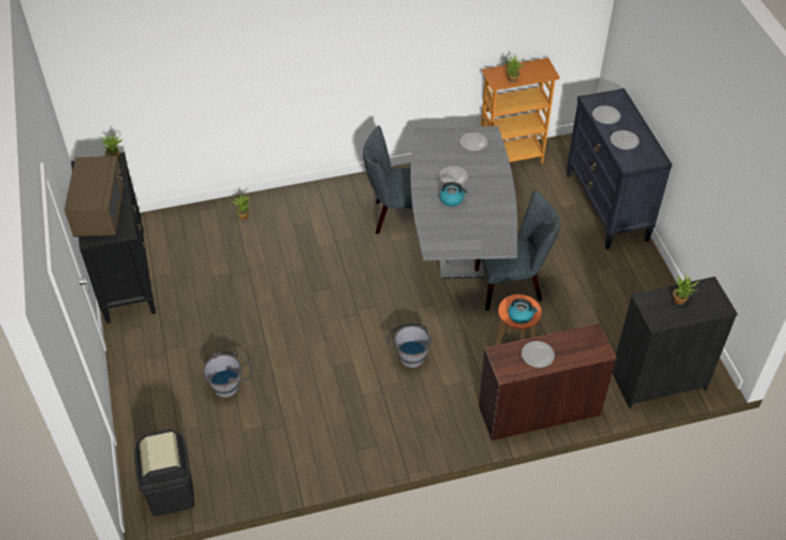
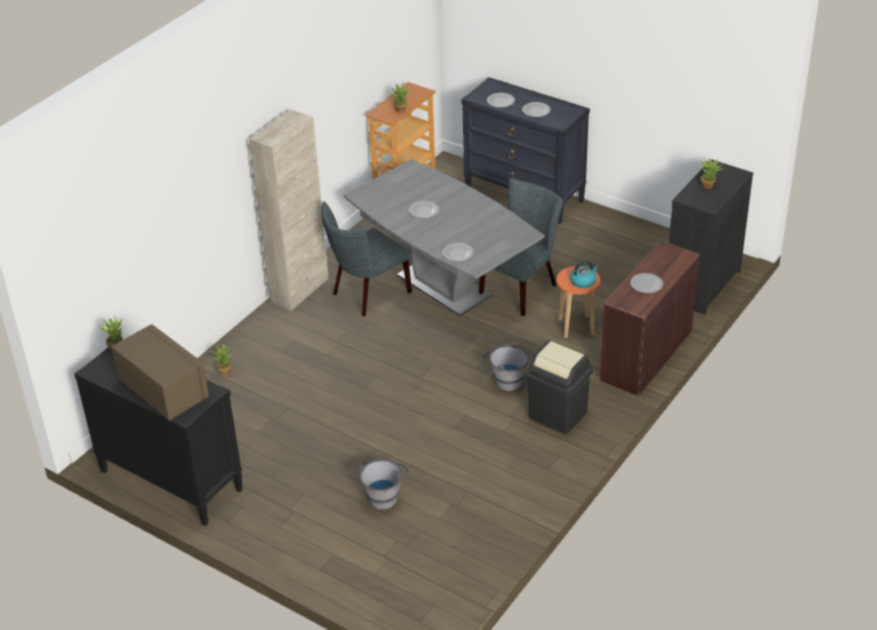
camera: 40 degrees left, 10 degrees down
(172, 492) = (438, 599): black trash can -> black trash can (558, 414)
(358, 184) = (299, 290): none -> beige cabinet
(452, 199) = (443, 226): kettle -> none
(473, 143) = (407, 180): plate -> plate (458, 254)

